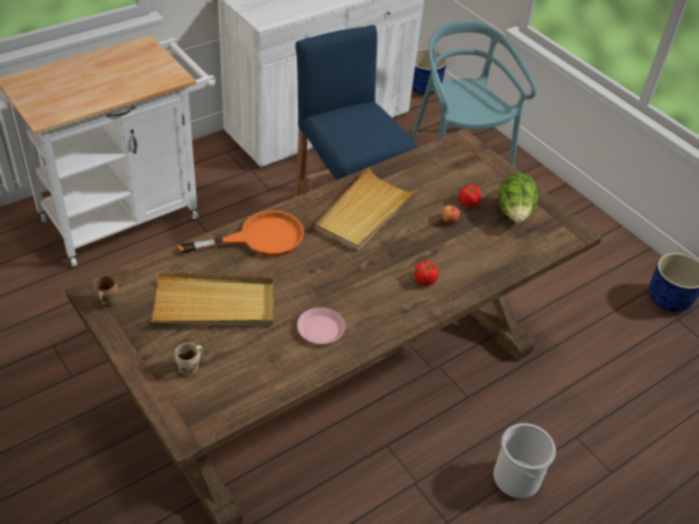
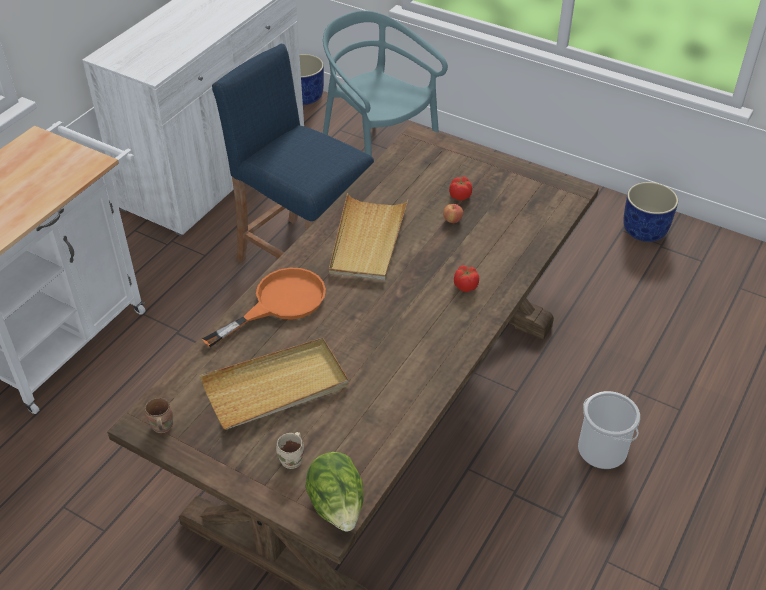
camera: 20 degrees left, 0 degrees up
(320, 329) = (397, 372): pink plate -> none
(514, 213) = (508, 192): lettuce -> lettuce (337, 506)

